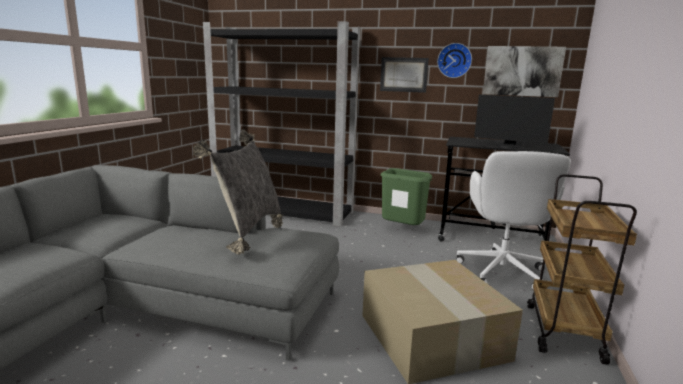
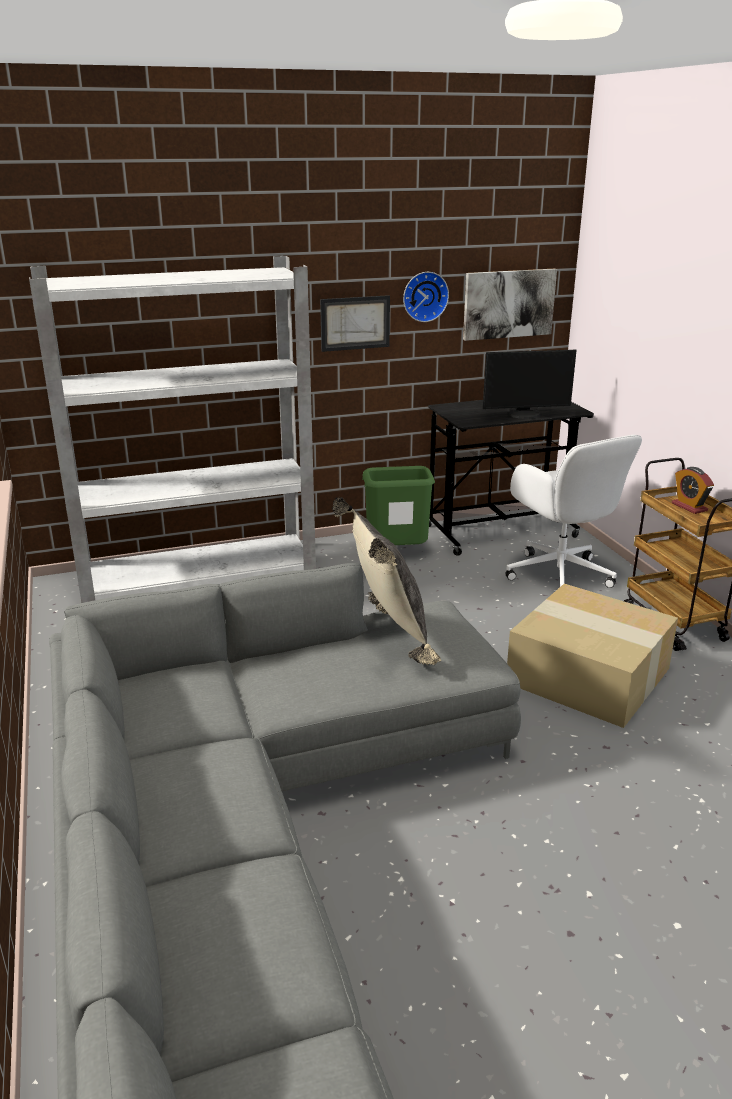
camera: 35 degrees left, 10 degrees up
(283, 211) = (198, 574): black bookcase -> white bookcase
(587, 219) = (689, 507): none -> alarm clock

